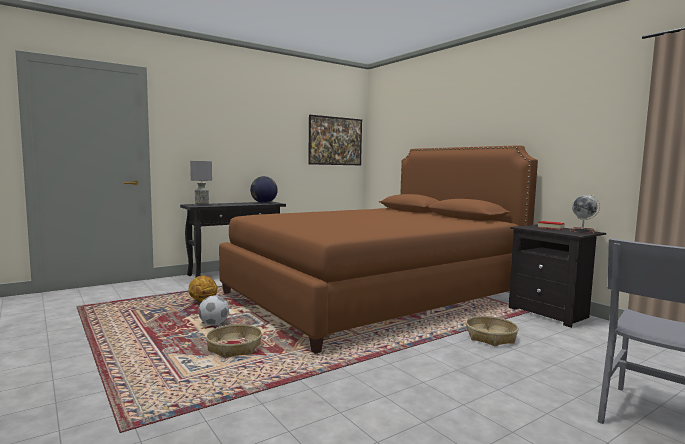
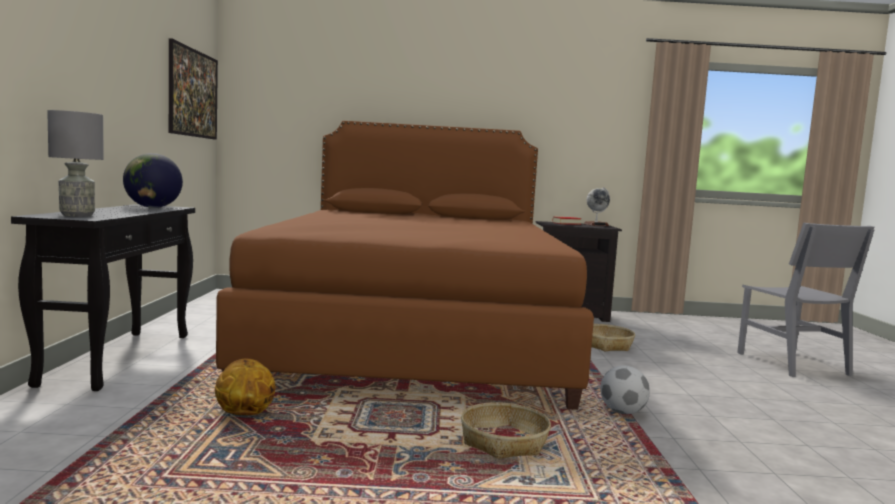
camera: 55 degrees left, 0 degrees up
(214, 324) = (379, 431): football -> football (622, 412)

